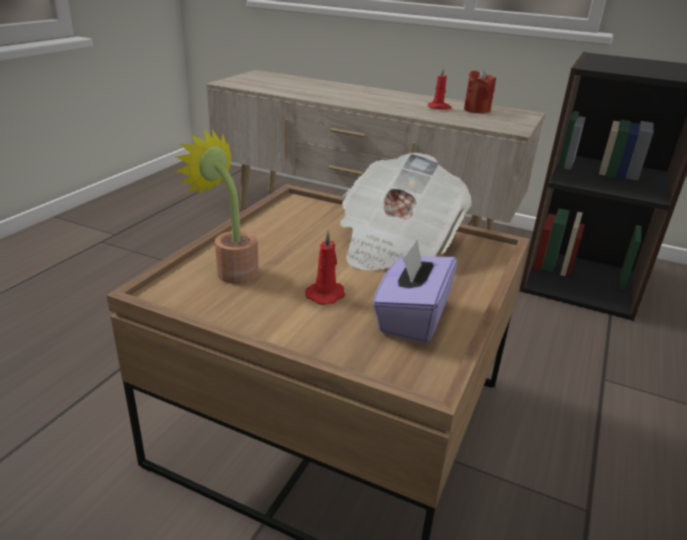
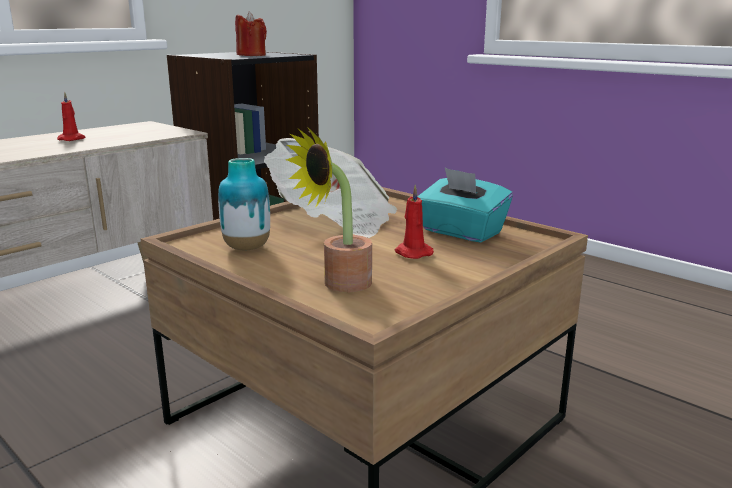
camera: 70 degrees left, 10 degrees down
(298, 222) = (247, 248): none -> vase
(411, 318) = (461, 232): purple tissue box -> turquoise tissue box
(477, 110) = (105, 132): red candle -> red candle (251, 55)

